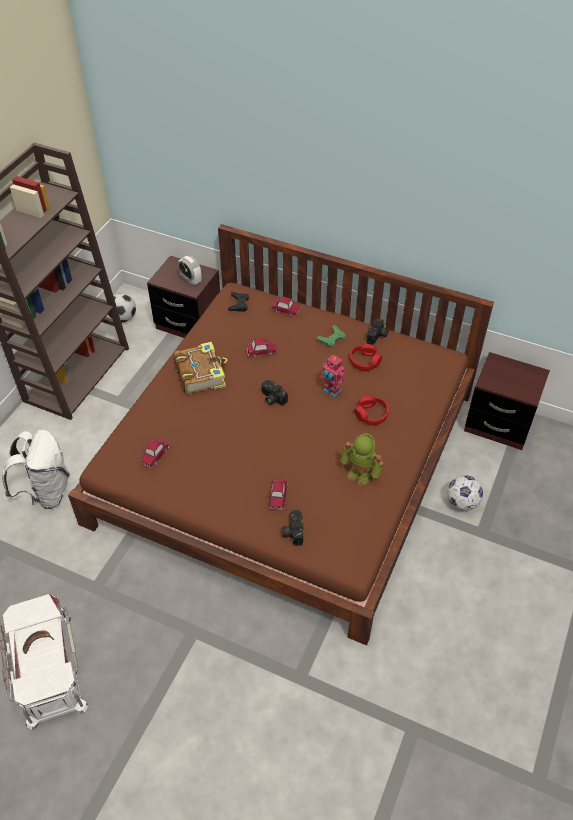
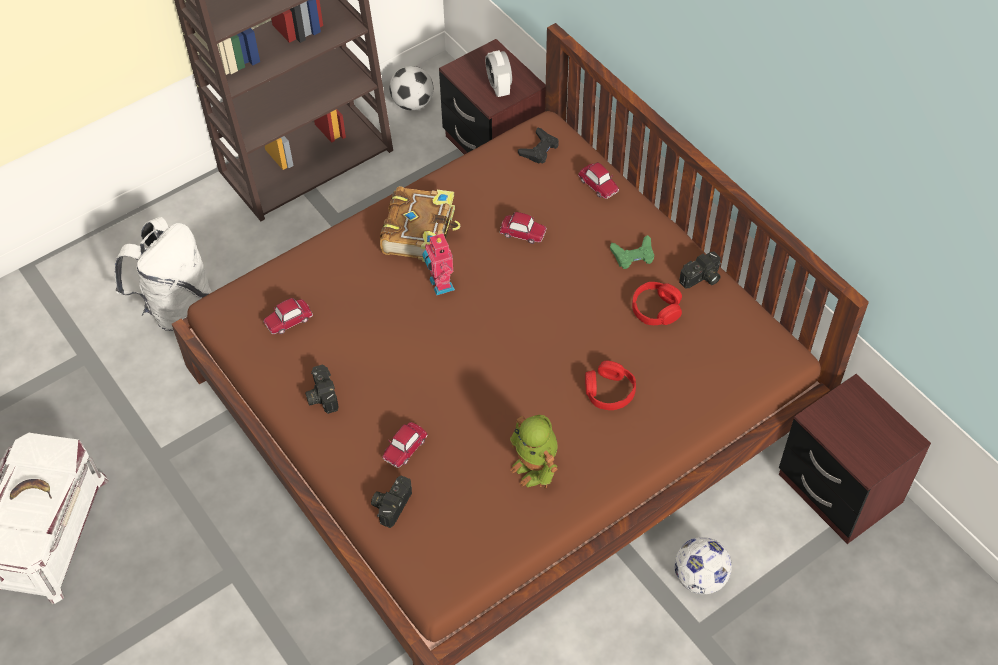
camera: 30 degrees right, 5 degrees up
(272, 398) = (489, 308): camera -> camera (321, 395)
(331, 392) = (577, 333): toy robot -> toy robot (440, 285)

